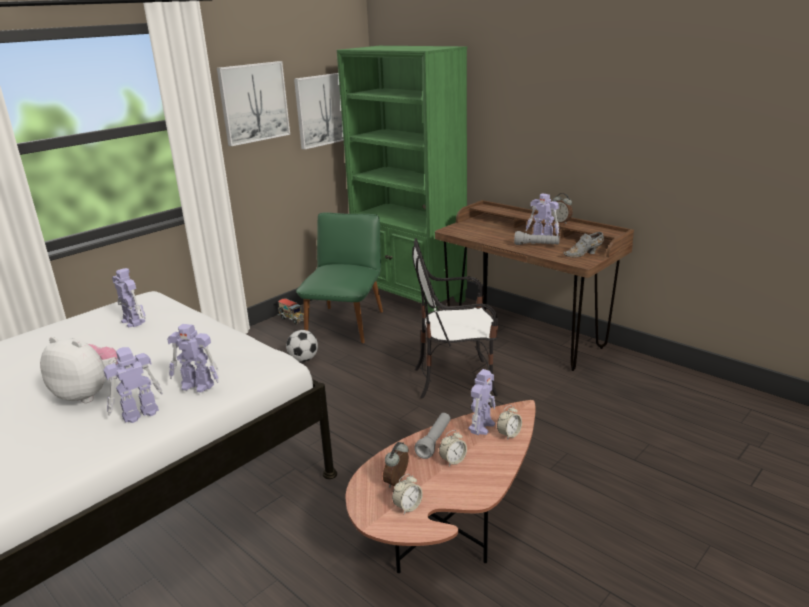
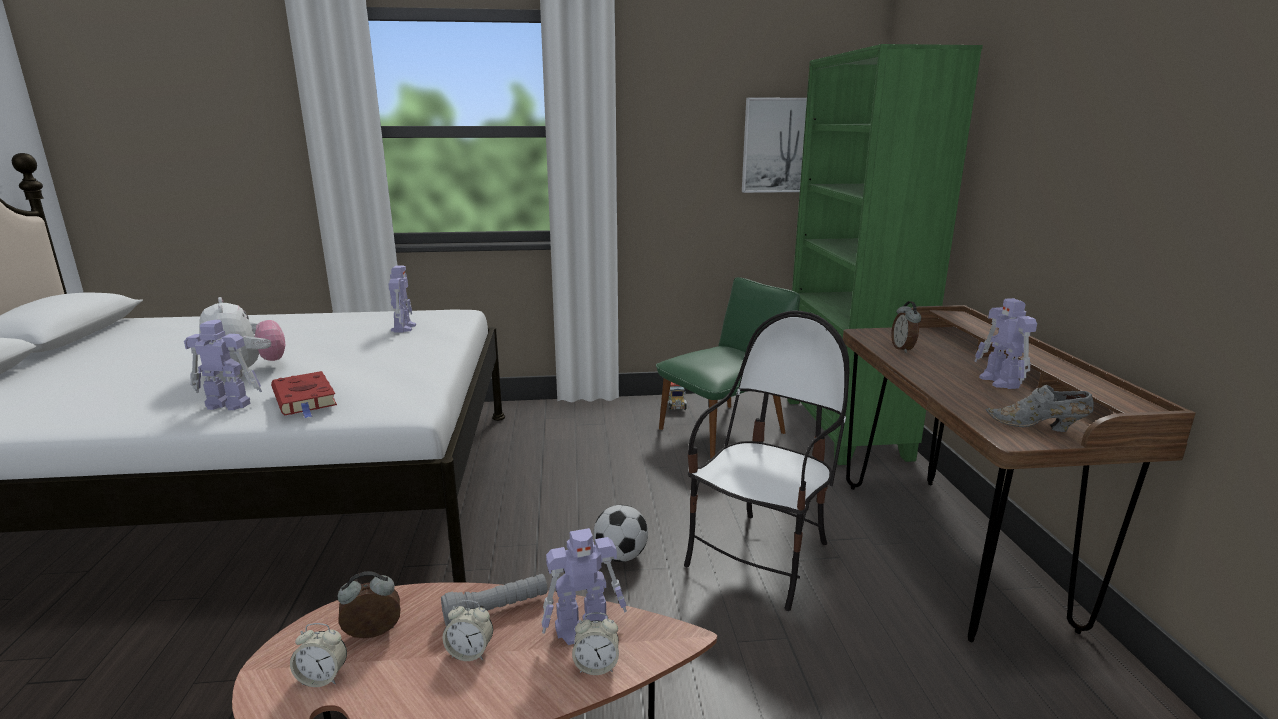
camera: 40 degrees right, 5 degrees down
(198, 385) = (305, 399): toy robot -> red book
(254, 102) = (679, 121): picture -> none
(303, 359) = (626, 450): football -> football (621, 556)
(456, 380) = (761, 558): chair -> chair turned 90 degrees clockwise
(536, 245) = (969, 388): grey flashlight -> none
(560, 222) = (1051, 363): alarm clock -> alarm clock (903, 349)

